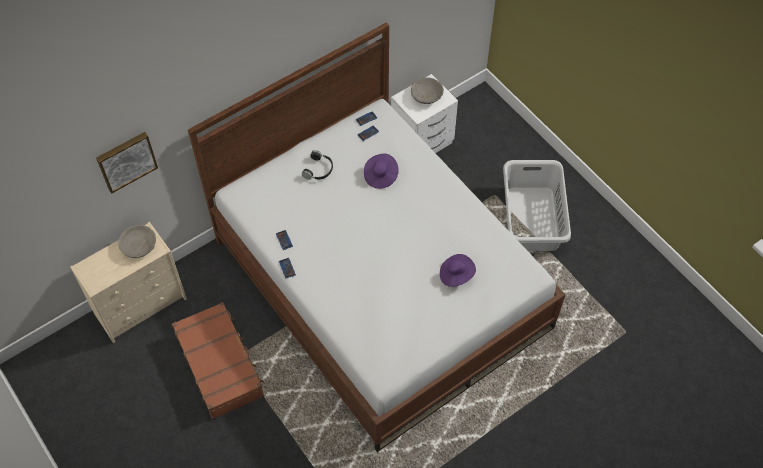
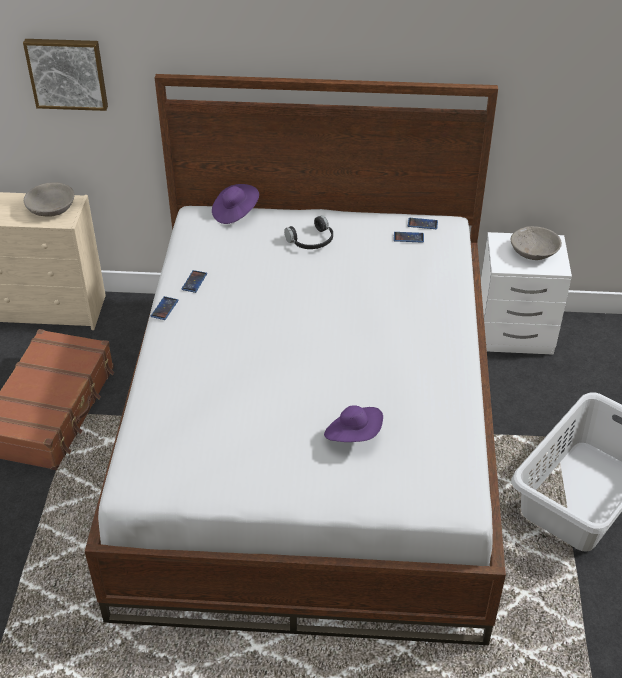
camera: 40 degrees right, 15 degrees down
(380, 176) = (376, 283): purple hat -> purple hat (235, 213)

